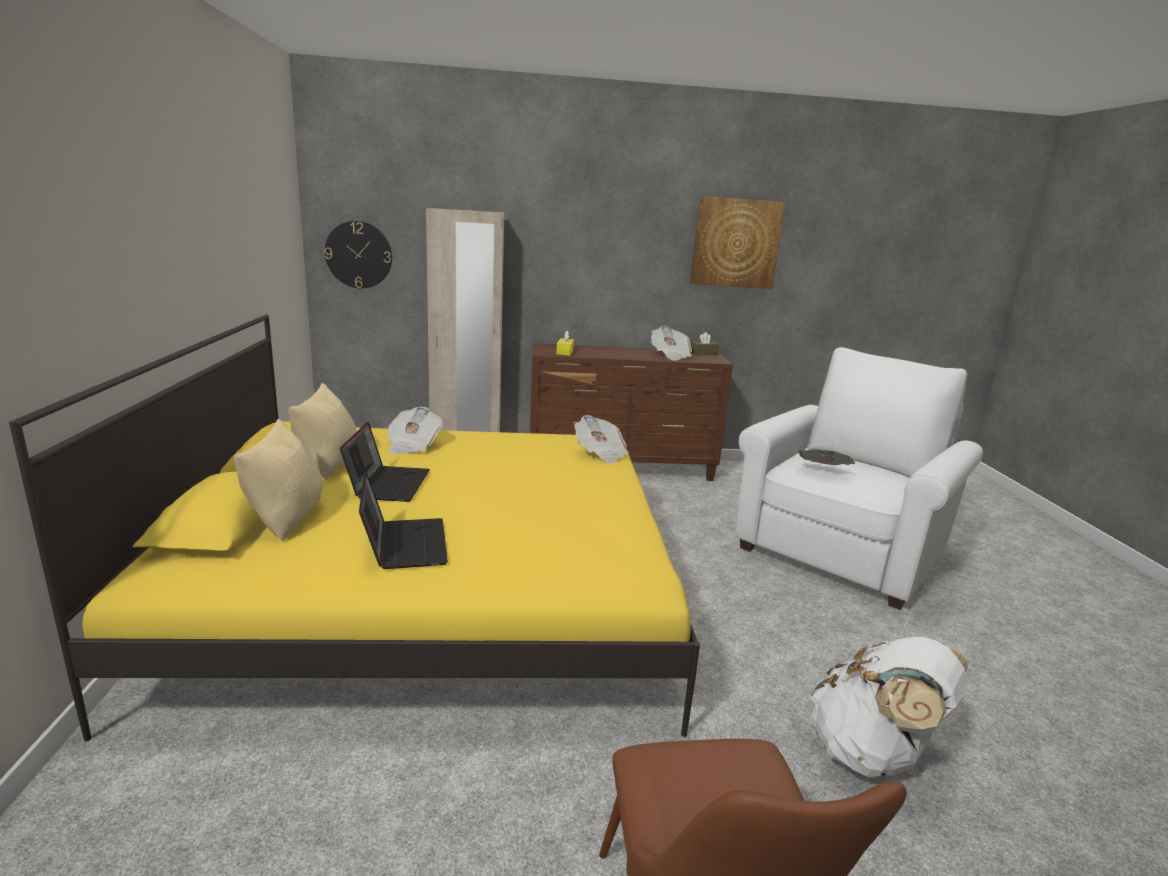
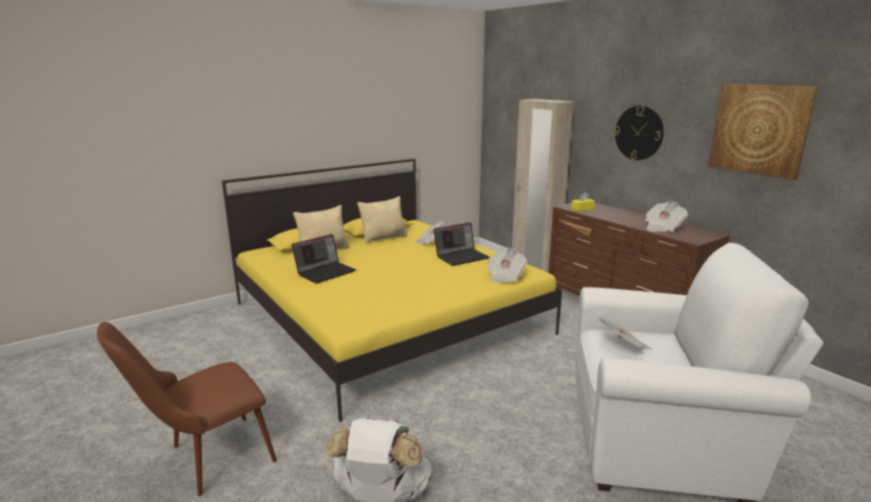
camera: 60 degrees right, 0 degrees up
(359, 255) = (502, 128): wall clock -> wall clock (639, 133)
(388, 484) = (379, 252): laptop -> laptop (461, 257)
(704, 353) = (705, 233): brown tissue box -> none

